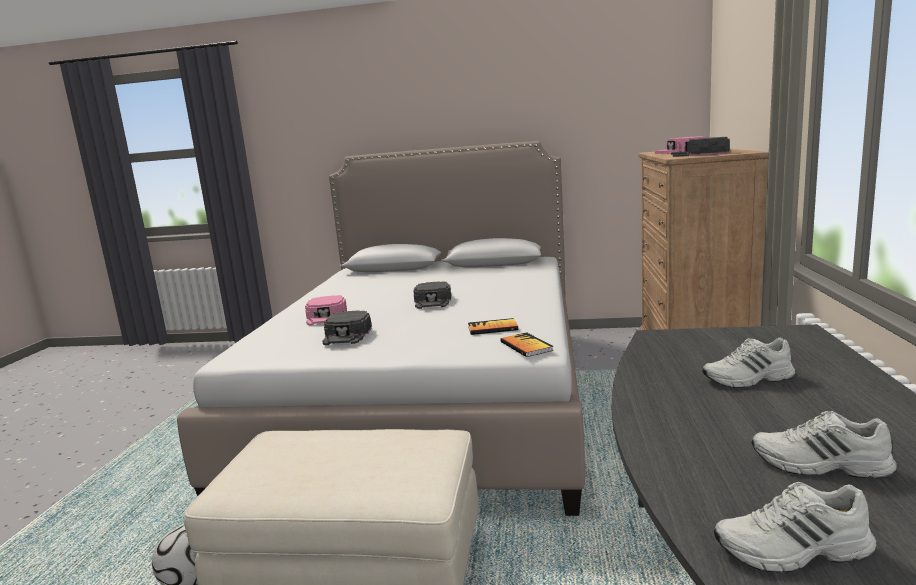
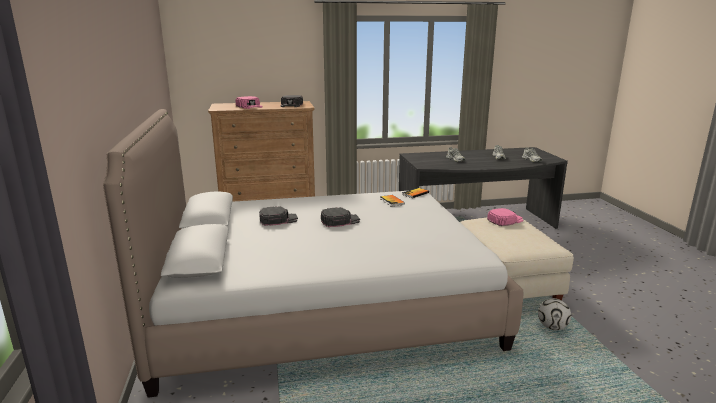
camera: 110 degrees left, 5 degrees up
(326, 316) = (391, 244): pink cap -> pink cap (505, 220)
(347, 334) = (424, 229): black cap -> black cap (278, 219)

